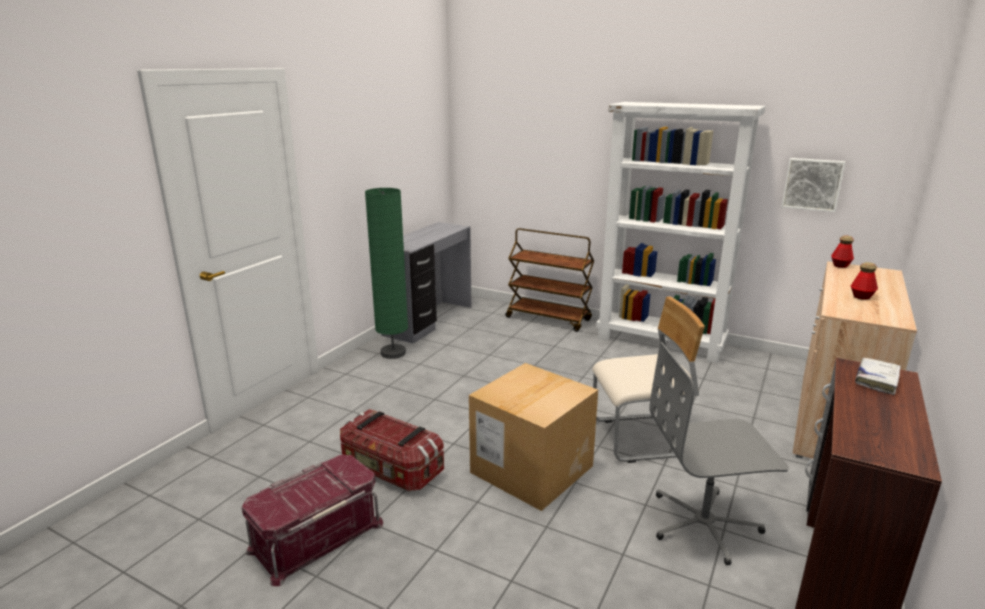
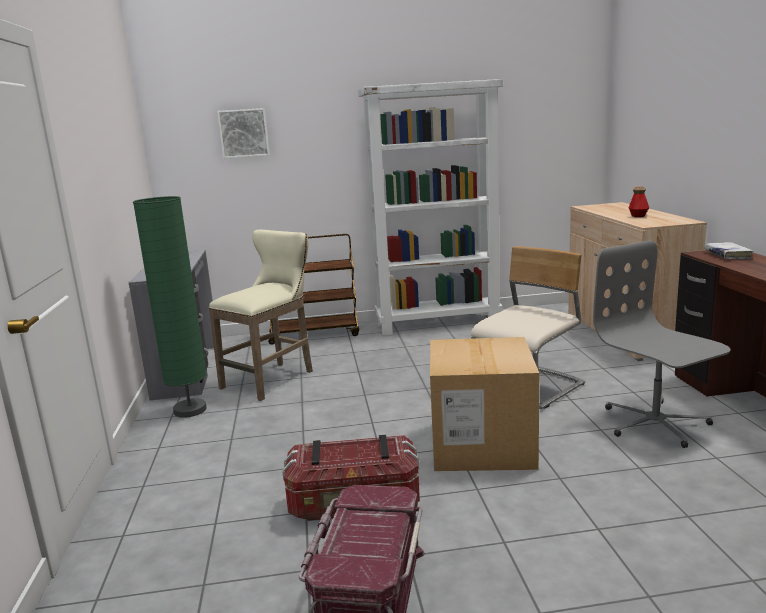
camera: 35 degrees left, 5 degrees down
(471, 348) = (273, 378): none -> beige stool
(704, 524) = (654, 423): grey office chair -> grey office chair turned 105 degrees clockwise
(812, 184) = (533, 147): picture -> picture (244, 133)
(840, 265) = (584, 206): bottle -> none

